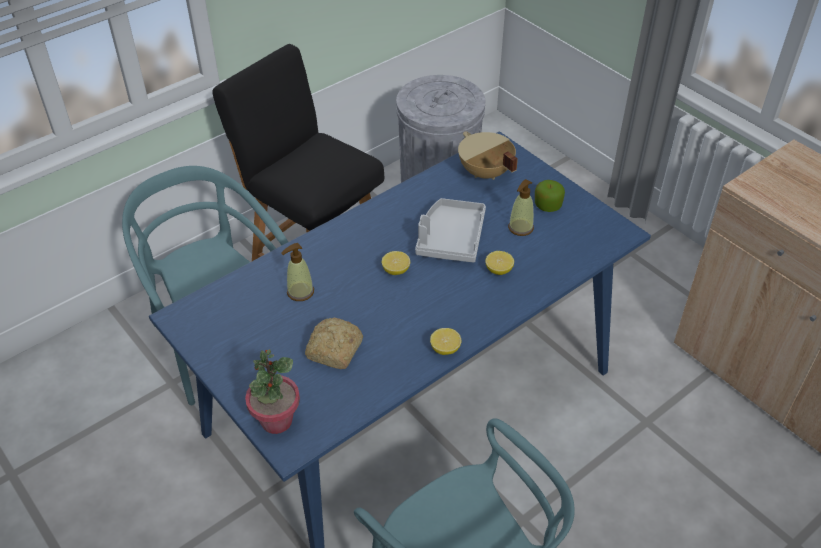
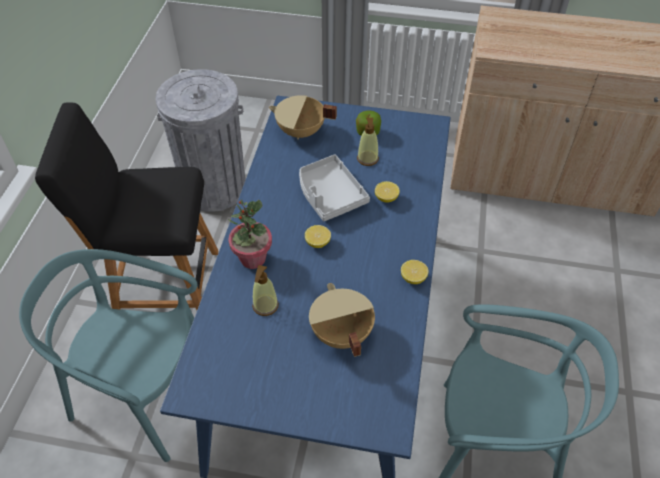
camera: 40 degrees left, 5 degrees up
(276, 420) = (358, 417): potted plant -> potted plant (252, 259)
(333, 351) = (340, 334): bread -> beige cooking pot

